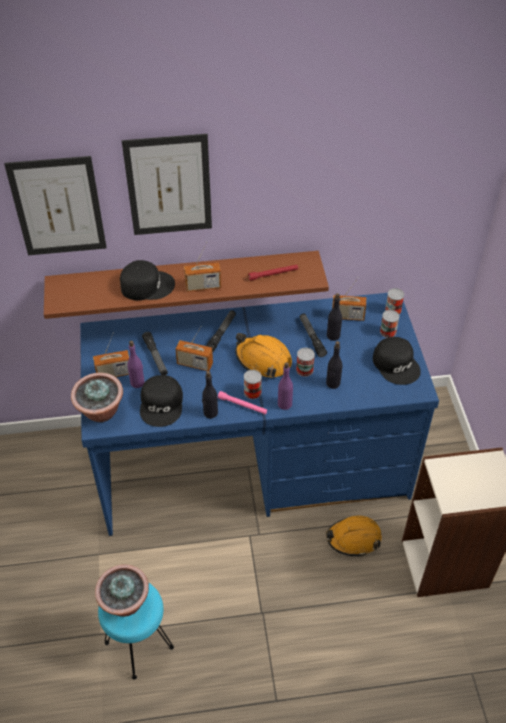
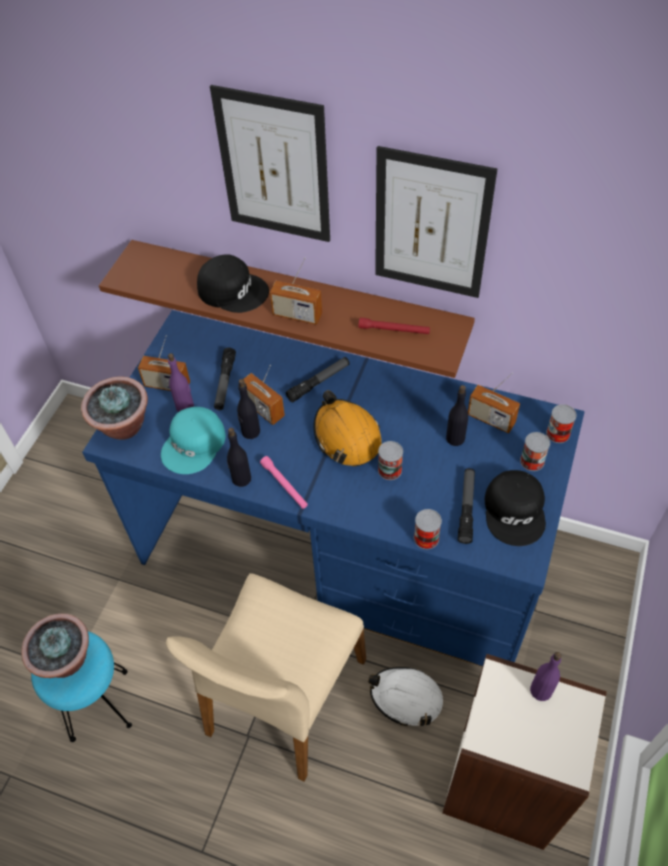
camera: 30 degrees right, 5 degrees up
(58, 207) = (139, 155): picture -> picture (431, 225)
(162, 404) = (194, 445): black cap -> turquoise cap
(252, 392) = (307, 473): can -> can (426, 538)
(271, 576) = (283, 697): none -> beige chair
(285, 404) = (336, 505): purple bottle -> purple bottle (541, 690)
(312, 337) = (426, 430): flashlight -> flashlight (466, 508)
(333, 383) = (414, 503): black bottle -> black bottle (250, 432)
(353, 538) = (406, 698): orange hard hat -> white hard hat

